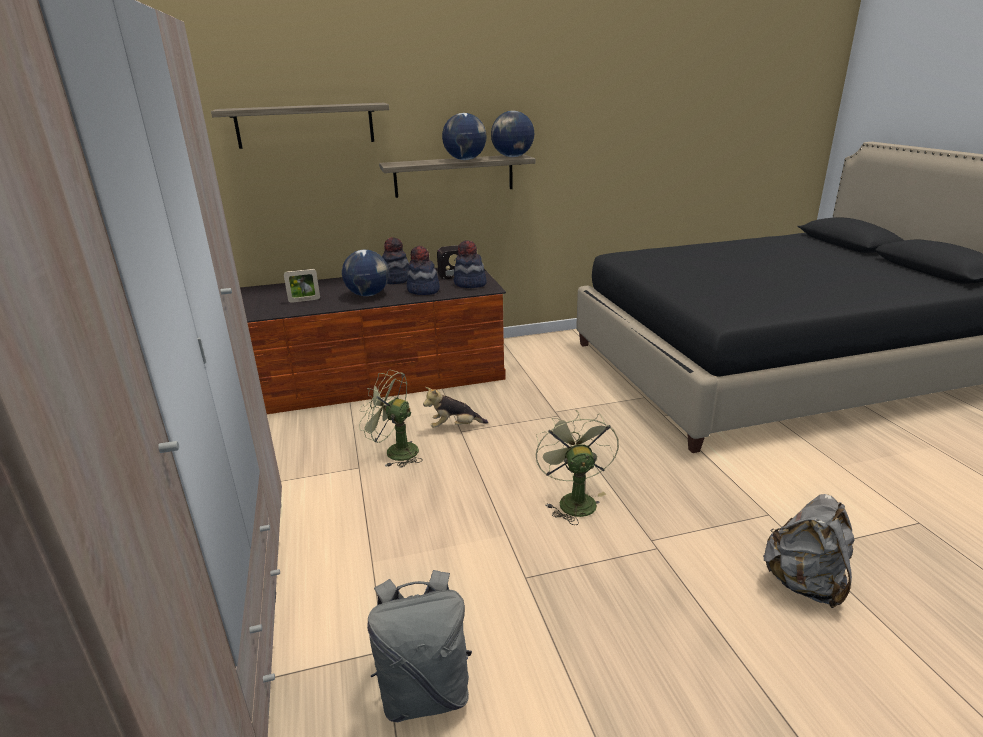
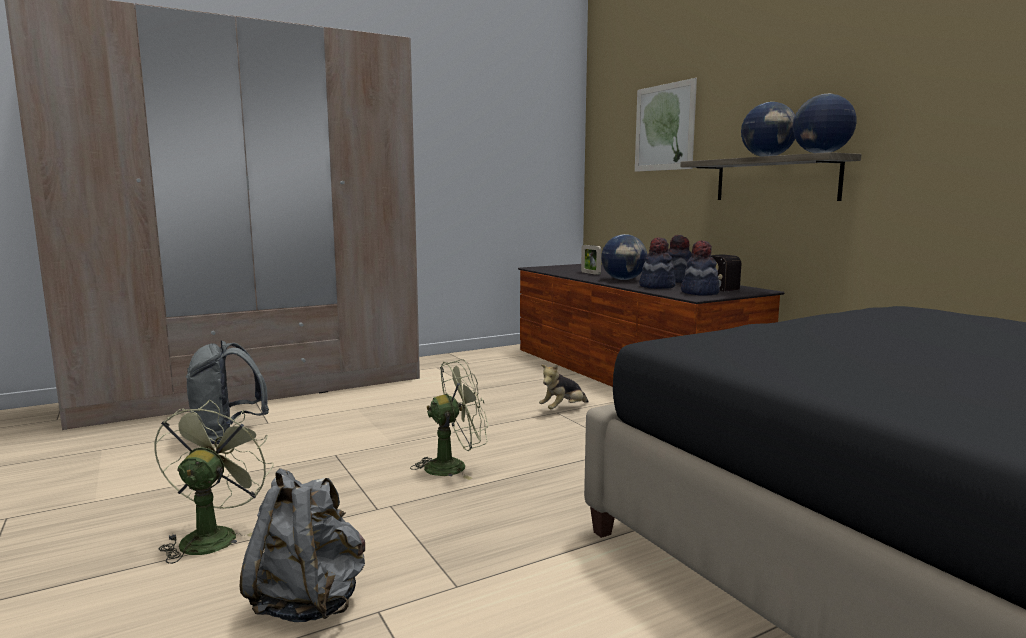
camera: 75 degrees right, 15 degrees down
(305, 125) = (664, 127): shelf -> picture
(395, 452) = (505, 396): green fan -> green fan (212, 535)
(454, 427) = (563, 409): plush toy -> plush toy turned 105 degrees counterclockwise

